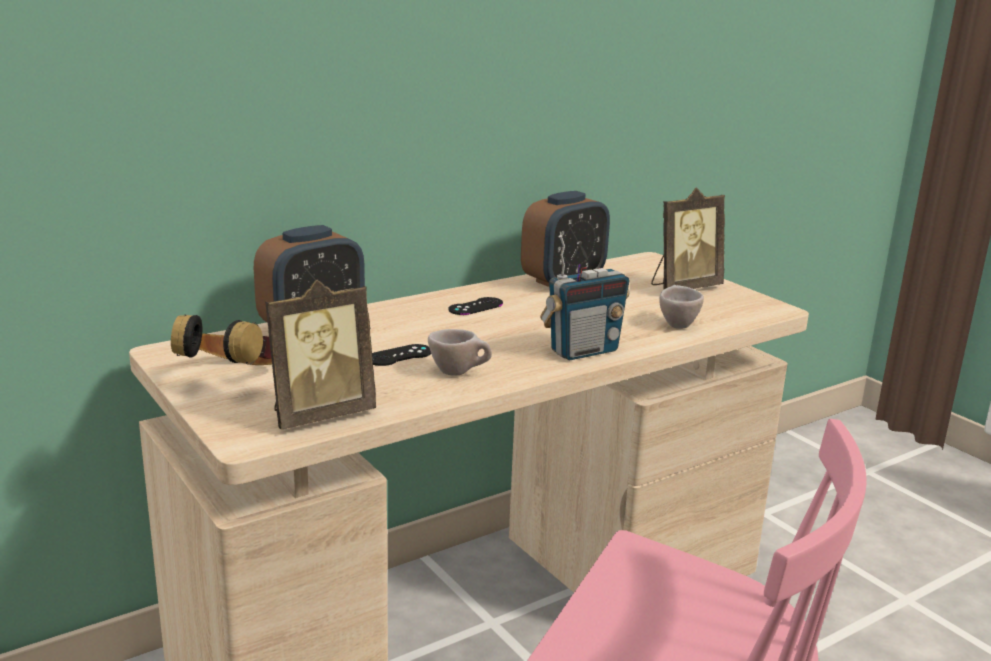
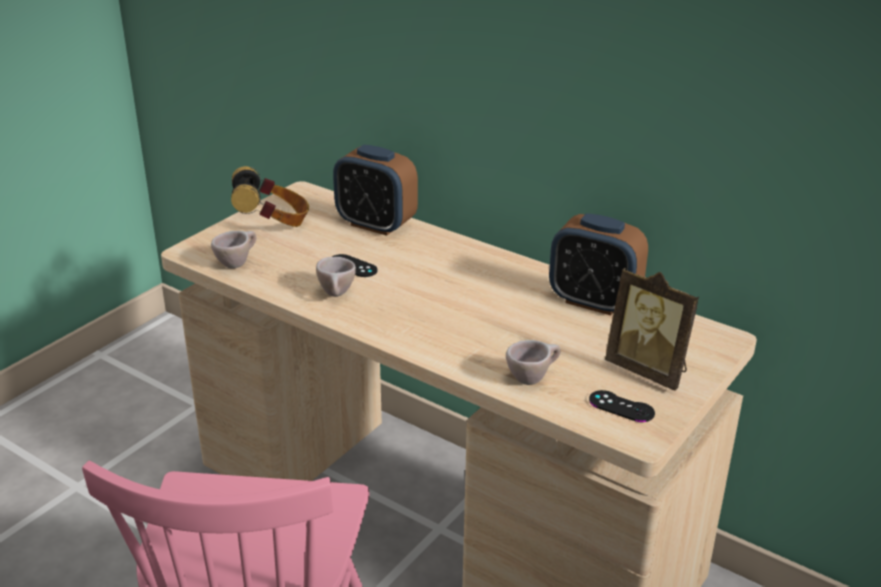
camera: 70 degrees right, 10 degrees up
(320, 414) = (237, 263): picture frame -> beige cup
(475, 306) = (483, 274): black game controller -> black game controller (621, 406)
(583, 351) = (422, 339): radio -> none

